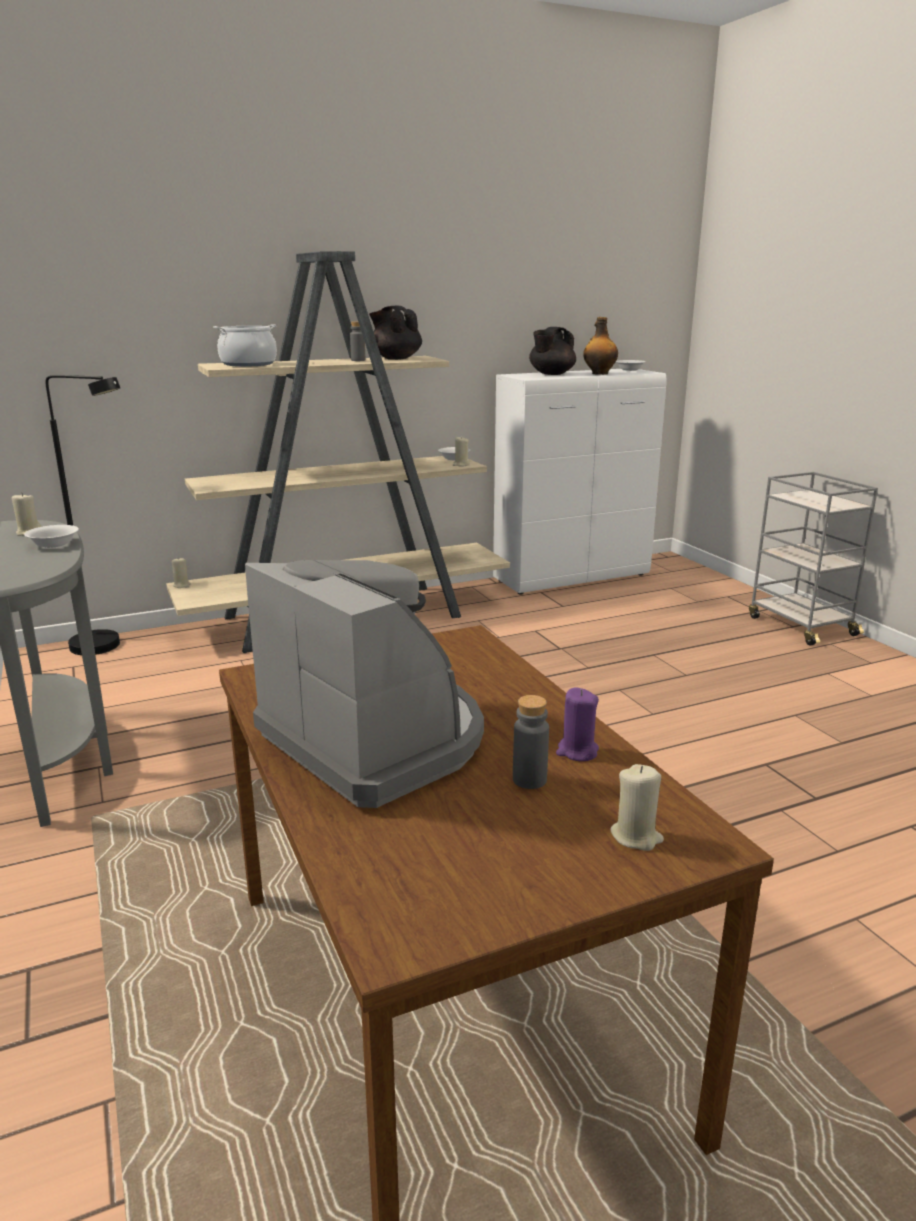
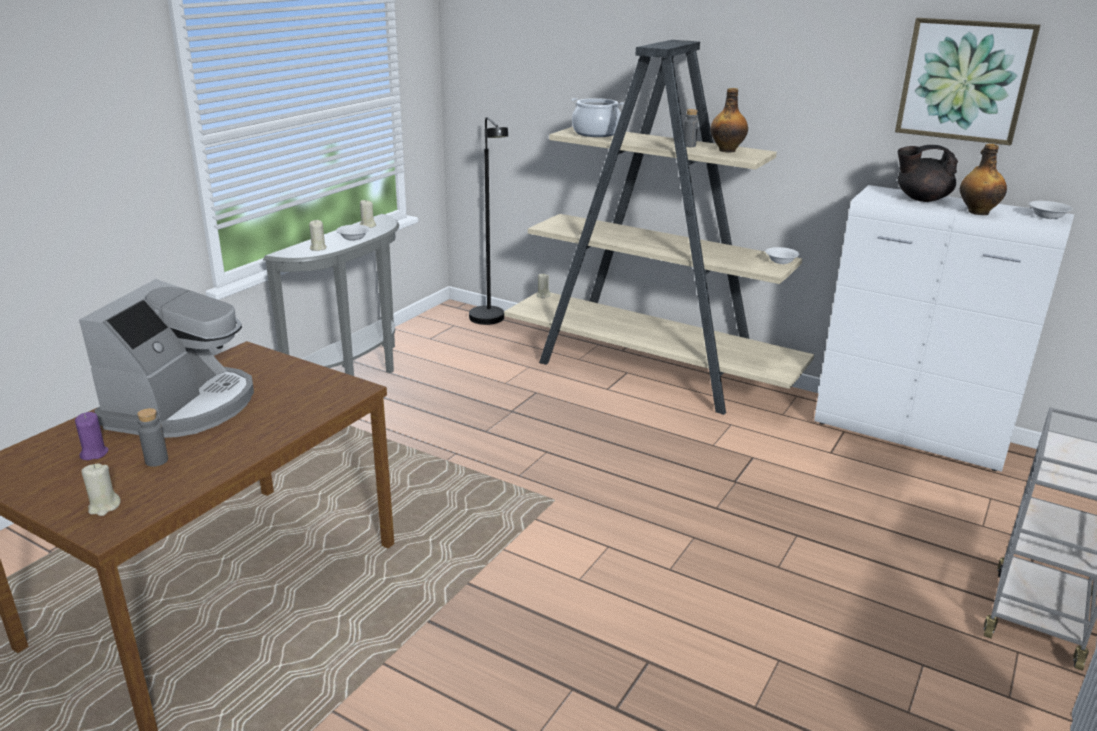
camera: 55 degrees right, 5 degrees up
(395, 358) = (727, 150): black teapot -> bottle
(461, 465) = (763, 269): beige candle -> beige candle (318, 248)
(548, 273) = (964, 80): none -> picture
(577, 751) = (201, 466): purple candle -> purple candle (94, 453)

